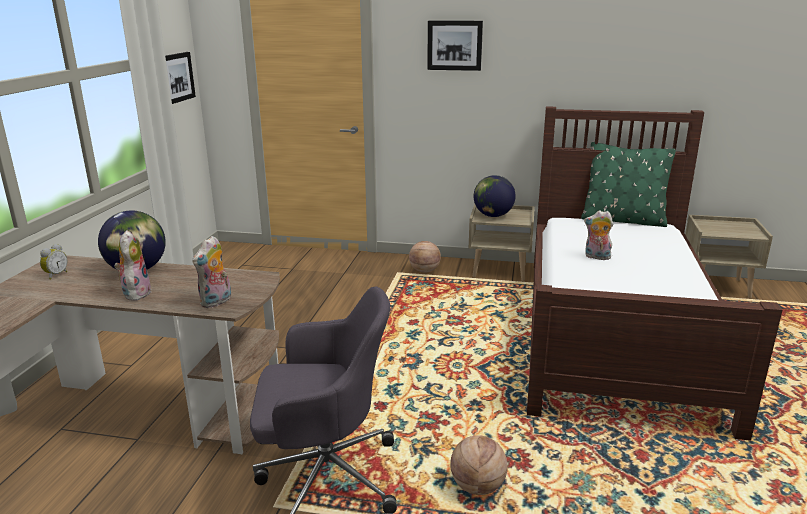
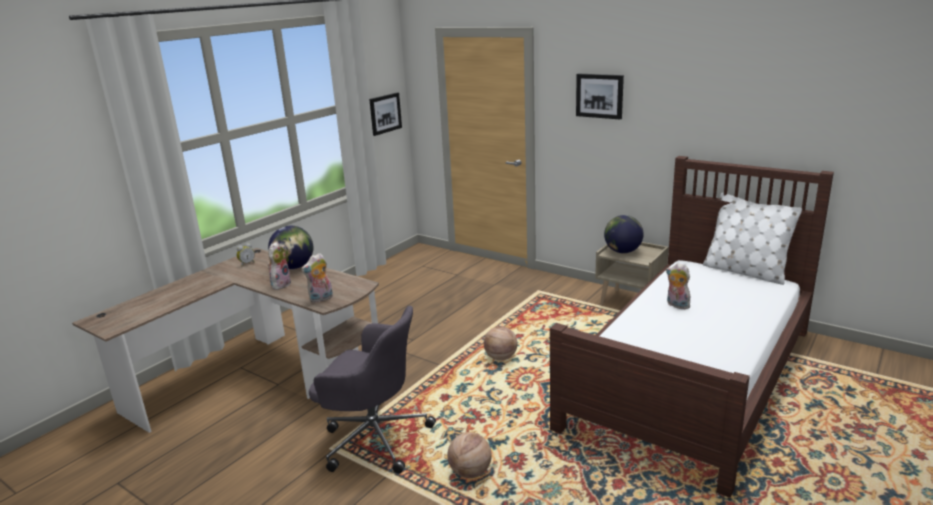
camera: 25 degrees right, 0 degrees up
(424, 271) = (562, 292): basketball -> basketball (500, 357)
(622, 220) = (745, 272): green pillow -> white pillow
(717, 286) = (842, 352): beige nightstand -> none

